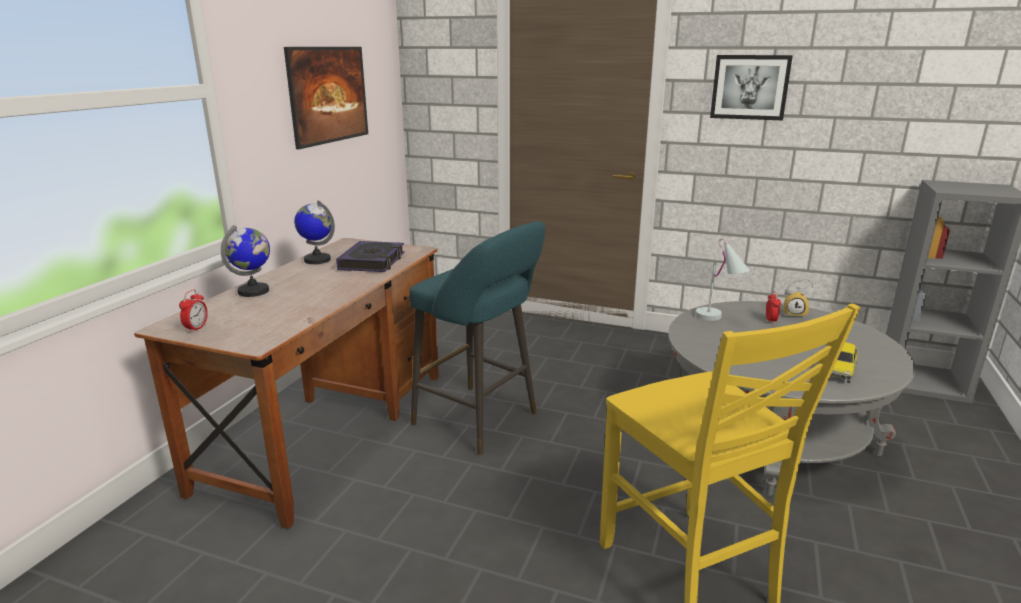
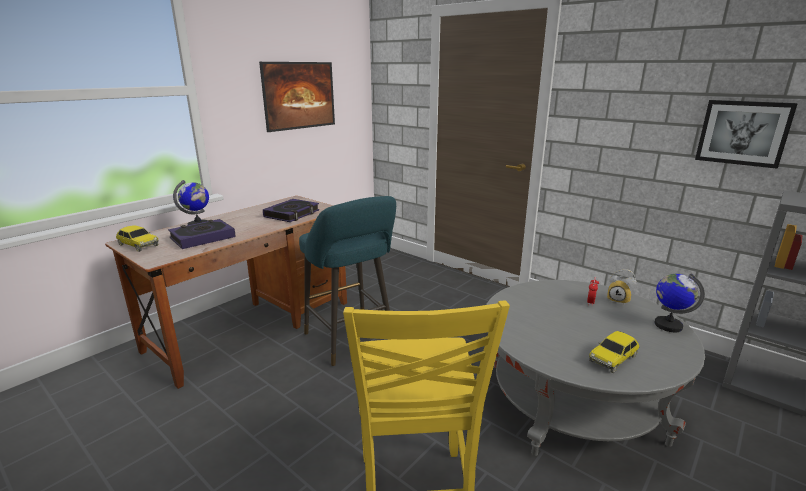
camera: 20 degrees right, 0 degrees up
(196, 328) = (138, 245): alarm clock -> toy car
(284, 306) = (202, 238): none -> book
(317, 260) = (261, 209): globe -> globe (668, 325)
(718, 319) = (544, 294): white table lamp -> none
(750, 87) = (620, 96): picture -> picture (743, 133)

